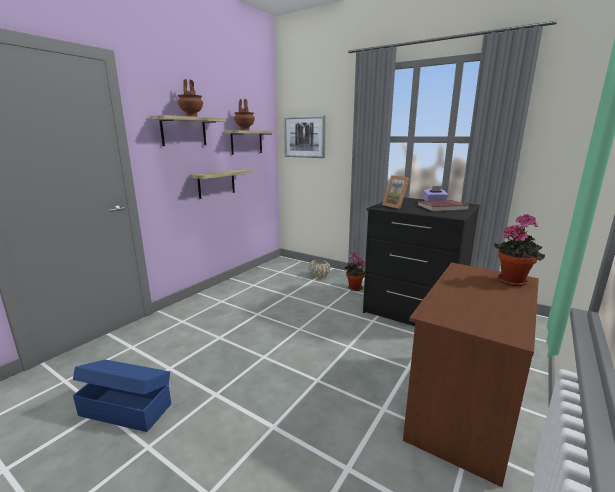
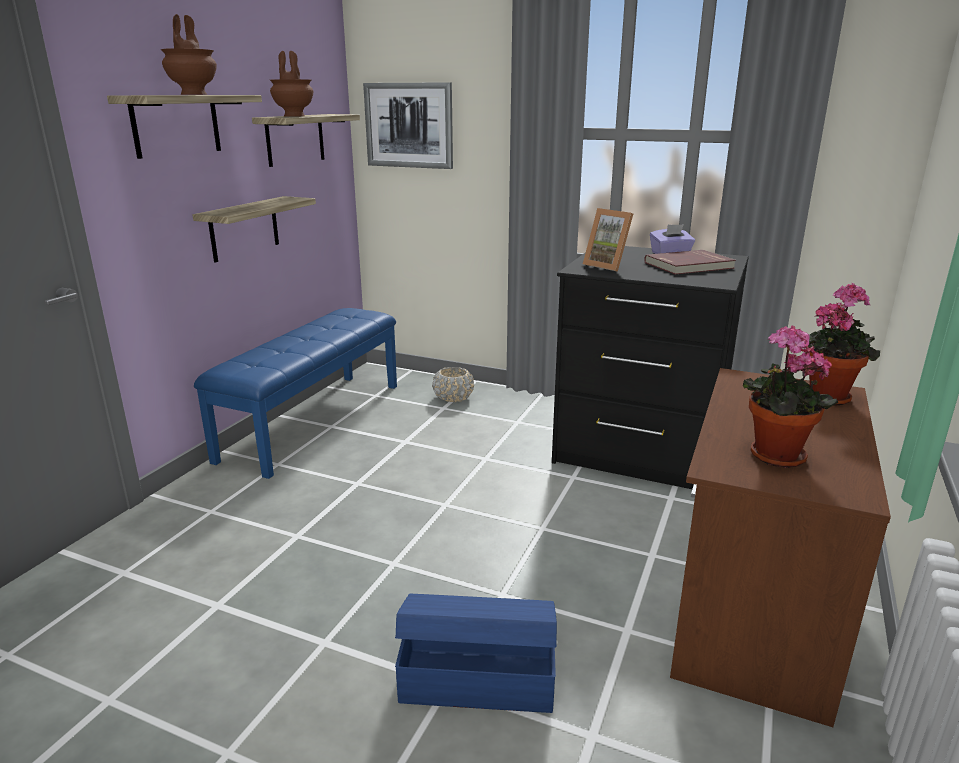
camera: 10 degrees left, 5 degrees up
(126, 408) = (157, 691): blue storage box -> blue storage box (476, 678)
(245, 281) = (313, 420): none -> blue bench
(353, 288) = (523, 418): potted plant -> potted plant (773, 457)

